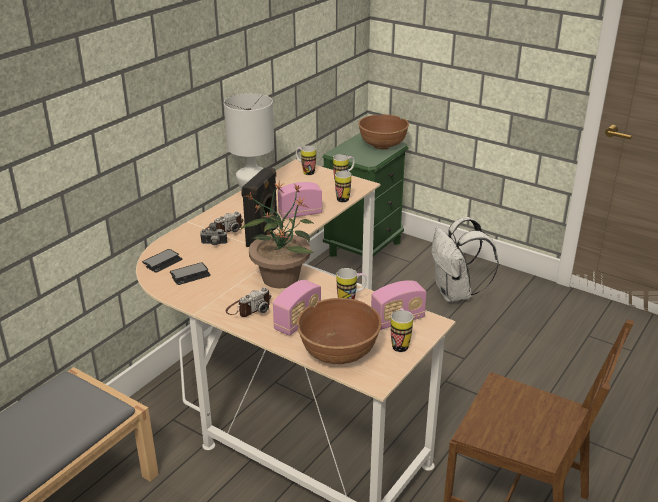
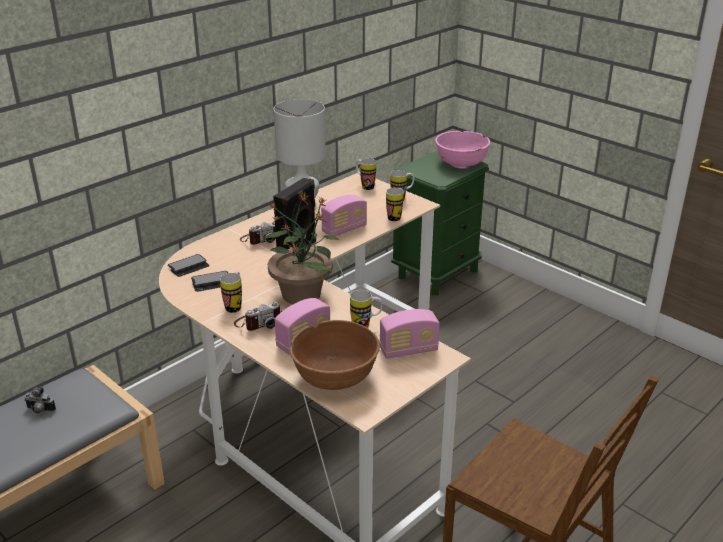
camera: 10 degrees right, 0 degrees up
(214, 244) = (245, 253): camera -> camera (40, 411)
(300, 214) = (344, 229): radio -> radio turned 150 degrees clockwise
(382, 144) = (461, 163): brown bowl -> pink bowl
(400, 344) = (402, 375): mug -> mug (235, 306)
(455, 294) = (523, 331): white backpack -> none

